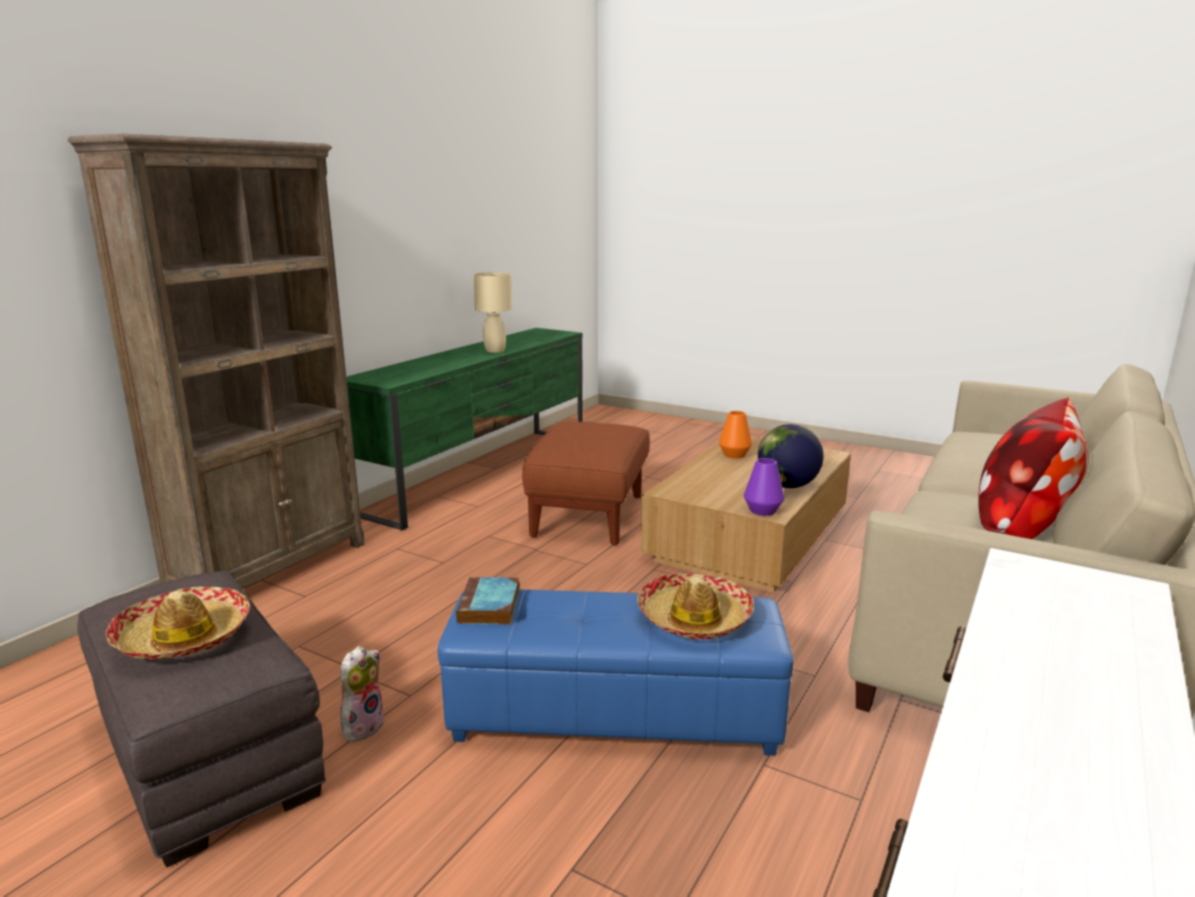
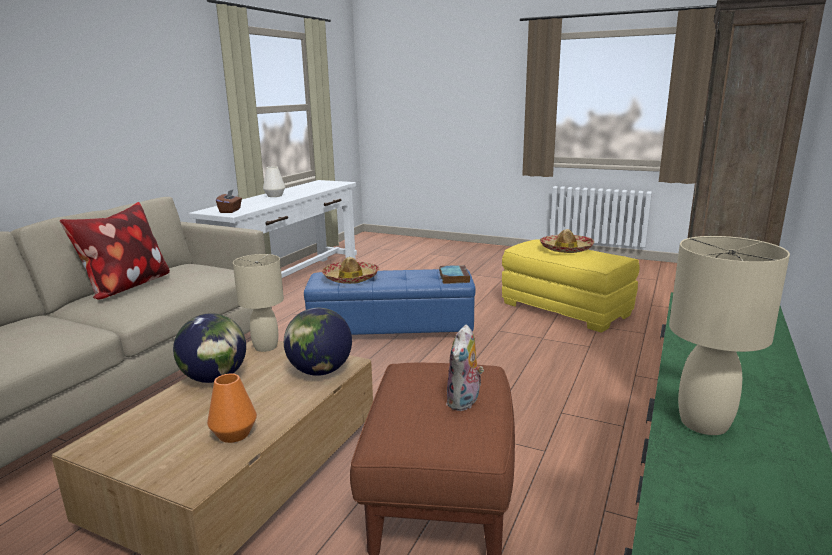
camera: 175 degrees right, 0 degrees up
(206, 755) = (566, 309): grey ottoman -> yellow ottoman
(362, 725) = (510, 320): plush toy -> plush toy (464, 402)
(690, 486) = (319, 371): none -> globe
(763, 510) = (265, 347): purple vase -> beige table lamp
(1054, 583) = (230, 211): none -> brown tissue box
(1090, 724) = (275, 196): none -> white vase

